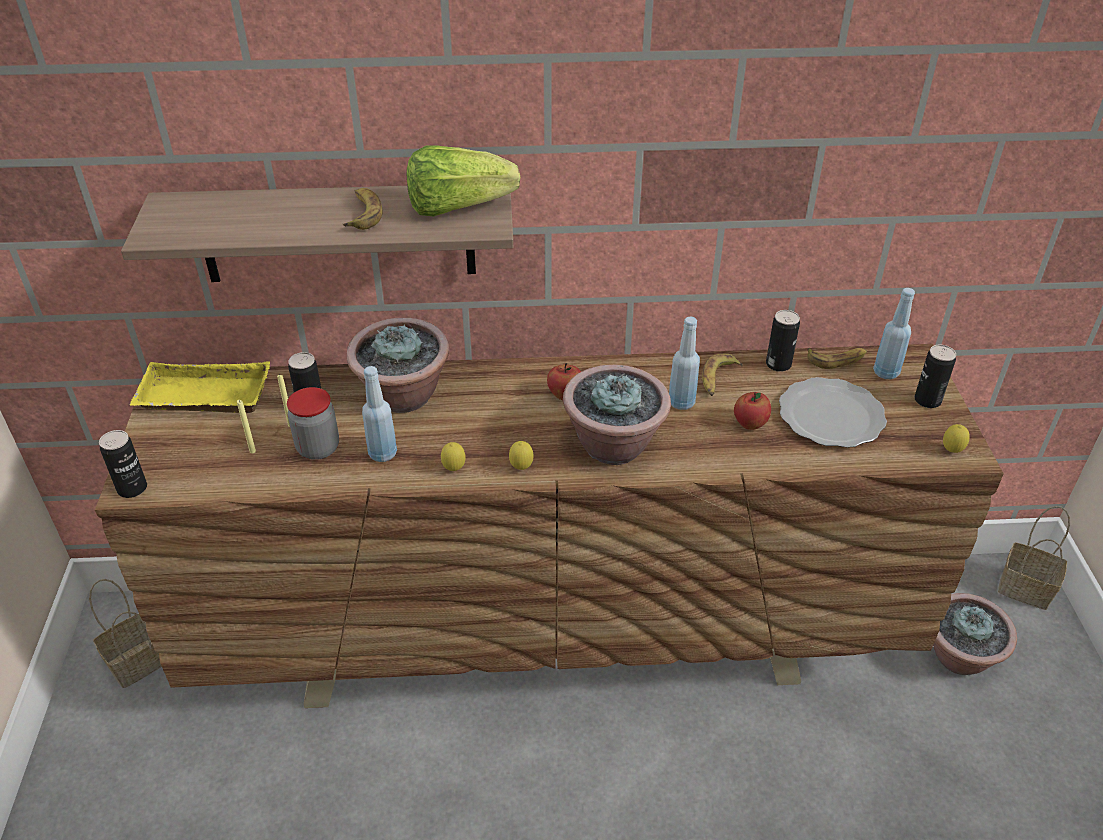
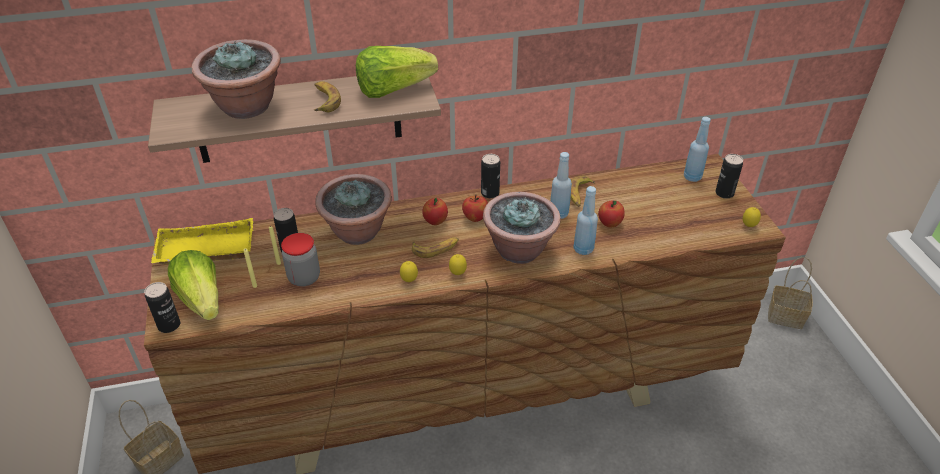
camera: 10 degrees left, 0 degrees up
(182, 460) = (202, 299): none -> lettuce
(383, 453) = (354, 276): blue bottle -> blue bottle (583, 249)
(510, 393) = (435, 221): none -> apple
(778, 364) = (618, 179): can -> can (490, 193)
(831, 417) = (663, 212): plate -> none
(836, 360) = (657, 172): banana -> banana (436, 249)
(959, 658) = (752, 370): potted plant -> potted plant (246, 107)

